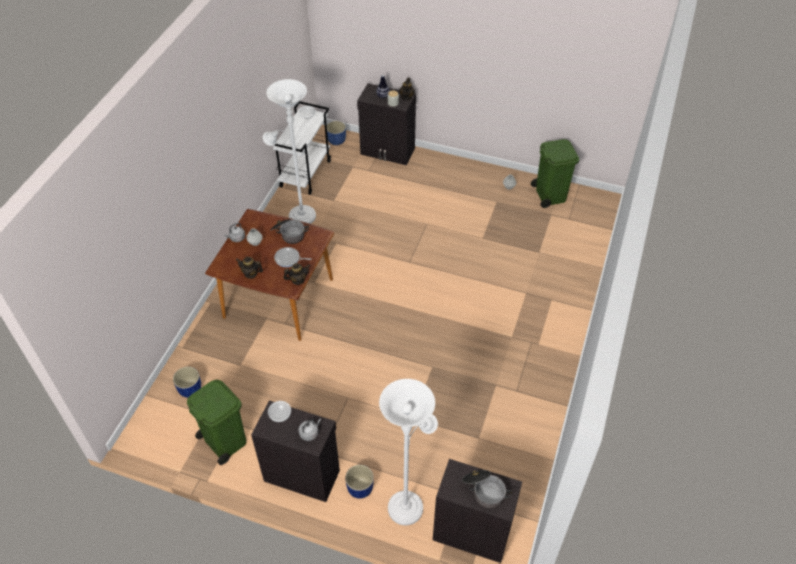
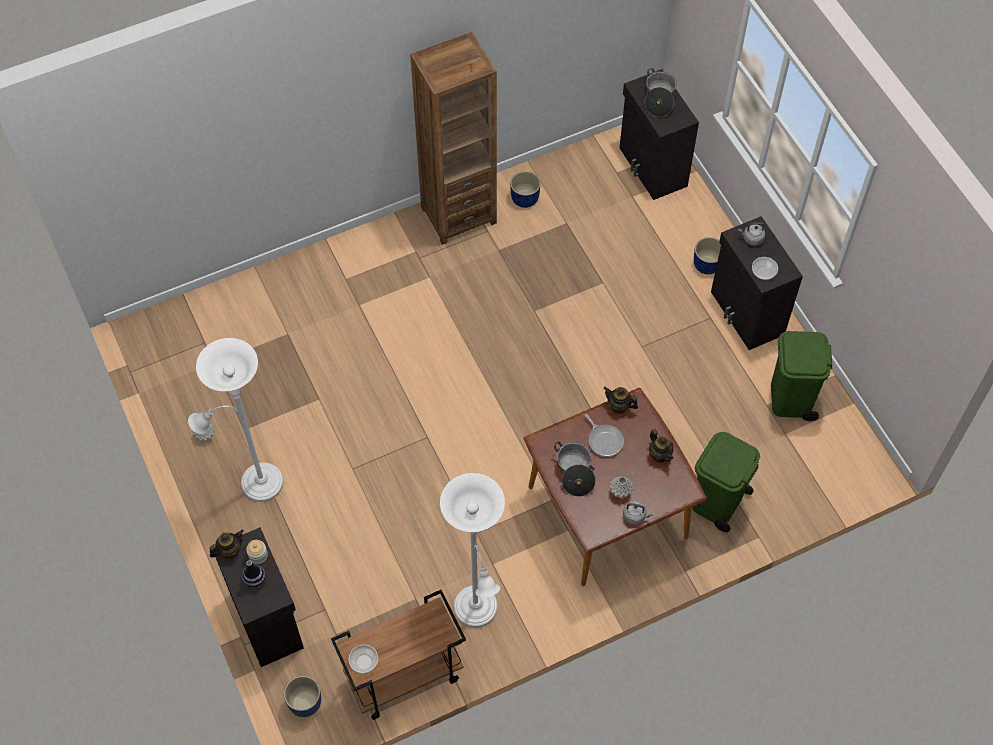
camera: 135 degrees left, 10 degrees up
(190, 389) = (785, 480): blue planter -> blue planter (525, 199)
(305, 173) = (403, 677): white cart -> brown cart
(408, 504) = (680, 223): white floor lamp -> white floor lamp (256, 484)
(545, 386) = (458, 215): none -> brown bookcase
(550, 194) = (178, 387): green trash can -> green trash can (717, 502)

